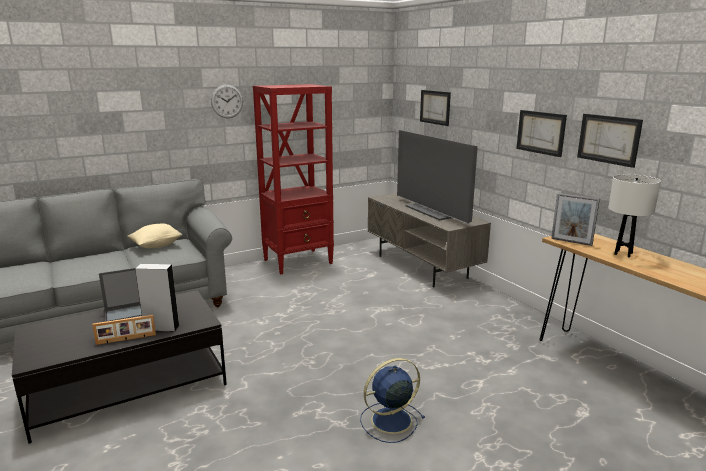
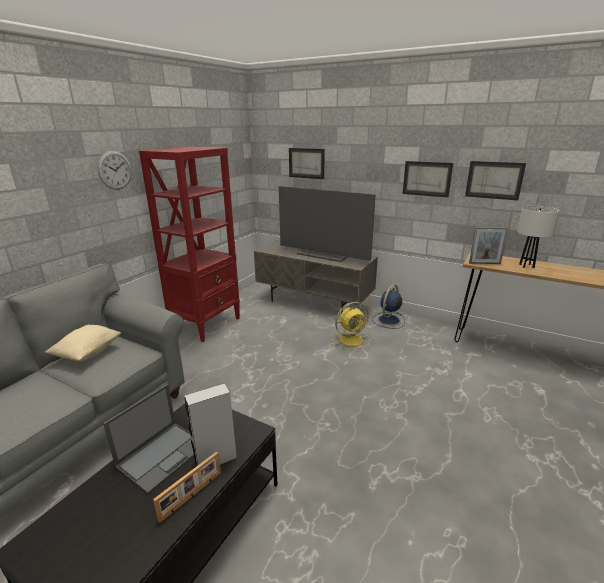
camera: 30 degrees left, 5 degrees up
(389, 421) = (446, 455): blue fan -> blue fan (388, 320)
(420, 307) = (352, 339): none -> yellow fan

